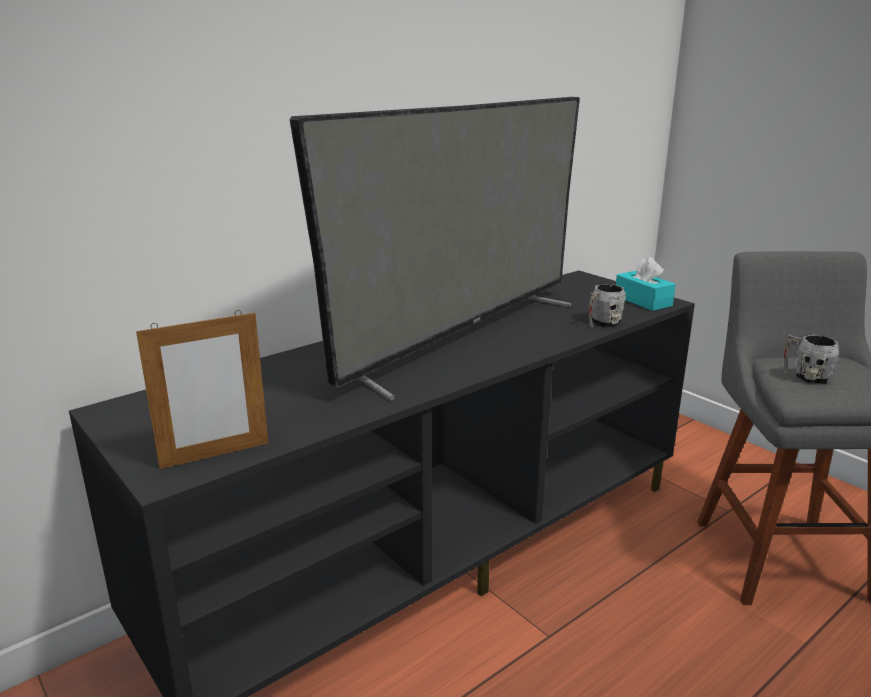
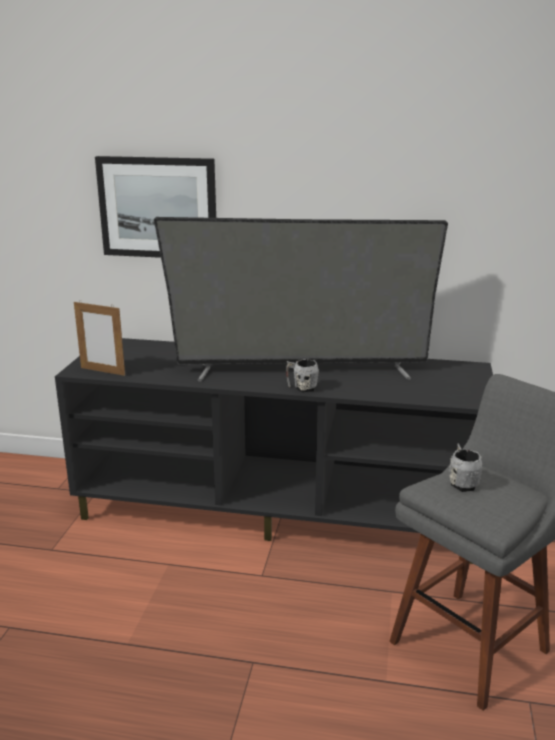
camera: 50 degrees right, 0 degrees up
(158, 124) = (158, 207): none -> picture
(602, 323) = (397, 395): grey mug -> grey mug (302, 388)
(643, 301) = (467, 395): turquoise tissue box -> none

